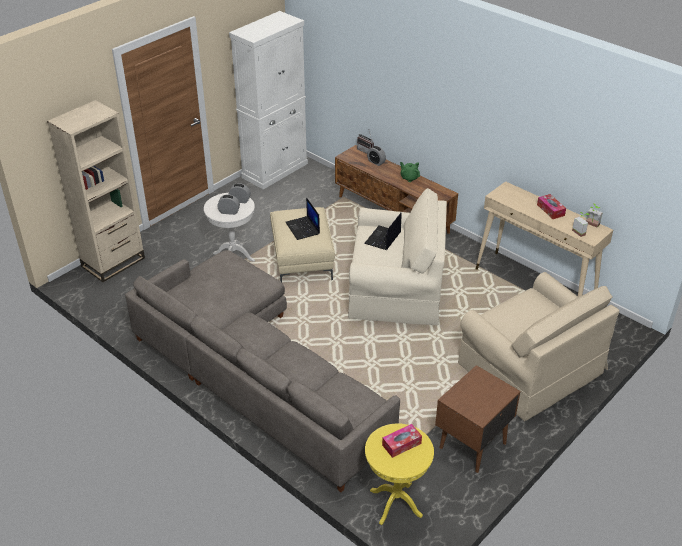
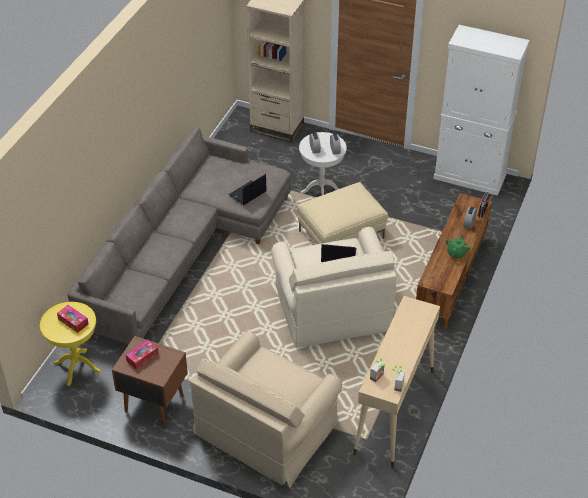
camera: 70 degrees right, 5 degrees up
(303, 228) = (337, 206): laptop -> laptop (247, 194)
(550, 210) = (405, 349): tissue box -> tissue box (142, 357)

